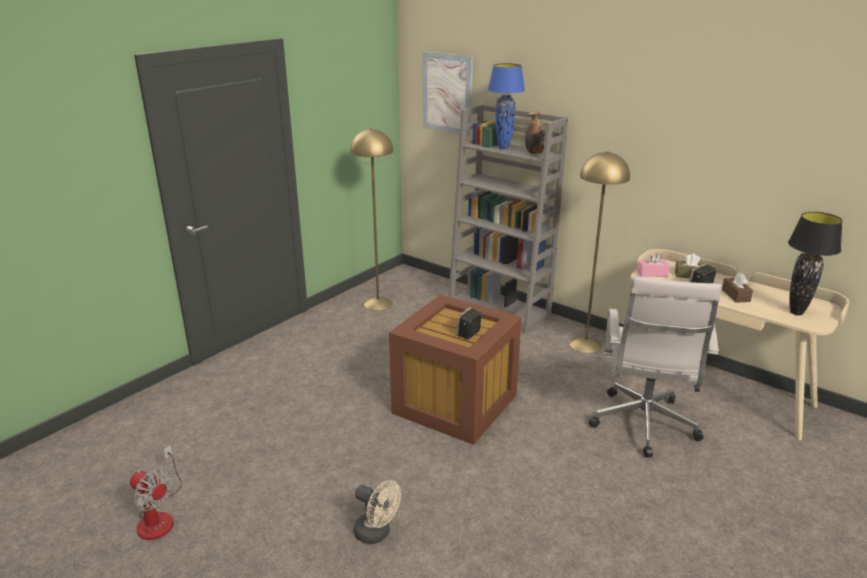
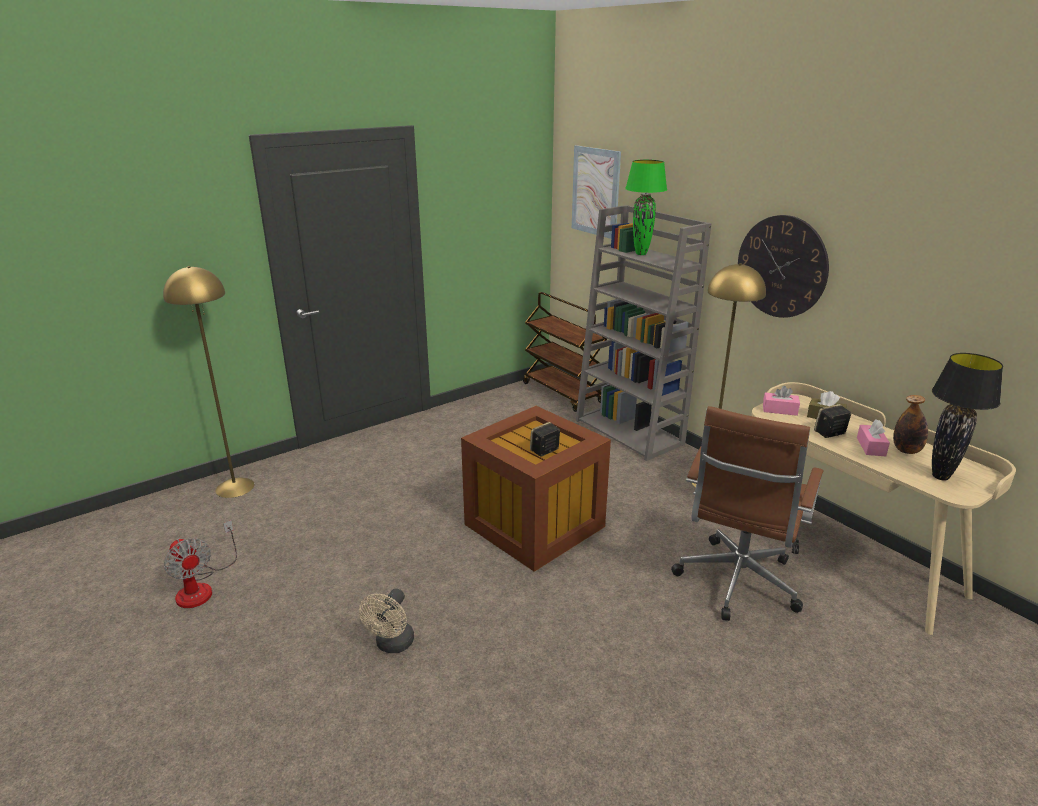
camera: 15 degrees right, 0 degrees up
(377, 533) = (392, 645): beige fan -> beige fan turned 60 degrees clockwise
(378, 303) = (503, 410): yellow floor lamp -> yellow floor lamp (235, 487)
(425, 281) = (563, 393): none -> brown cart
(503, 148) = (640, 254): blue table lamp -> green table lamp
(534, 153) = (672, 261): bottle -> bottle (906, 450)
(636, 152) = (781, 267): none -> wall clock
(643, 426) = (736, 584): white office chair -> brown office chair
(735, 295) = (871, 447): brown tissue box -> pink tissue box

